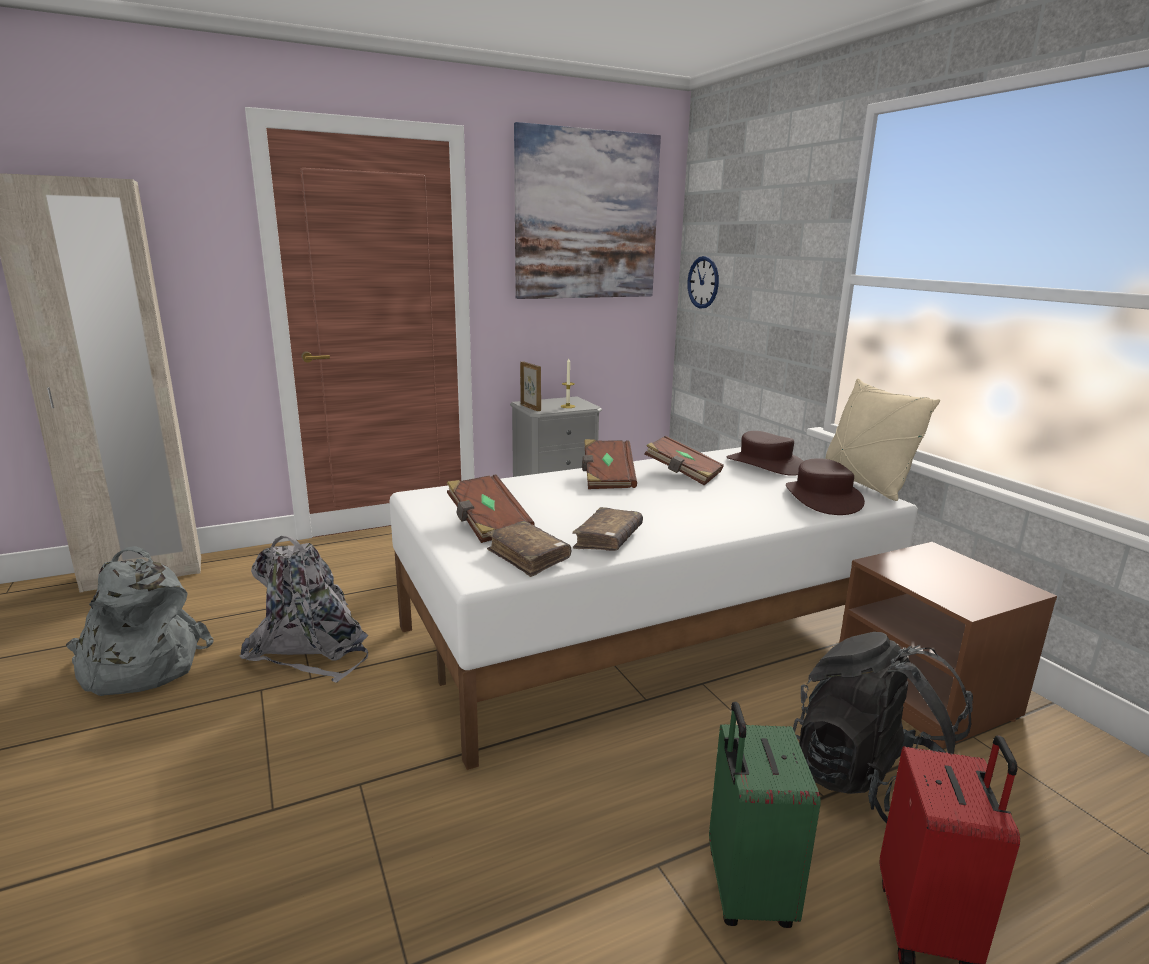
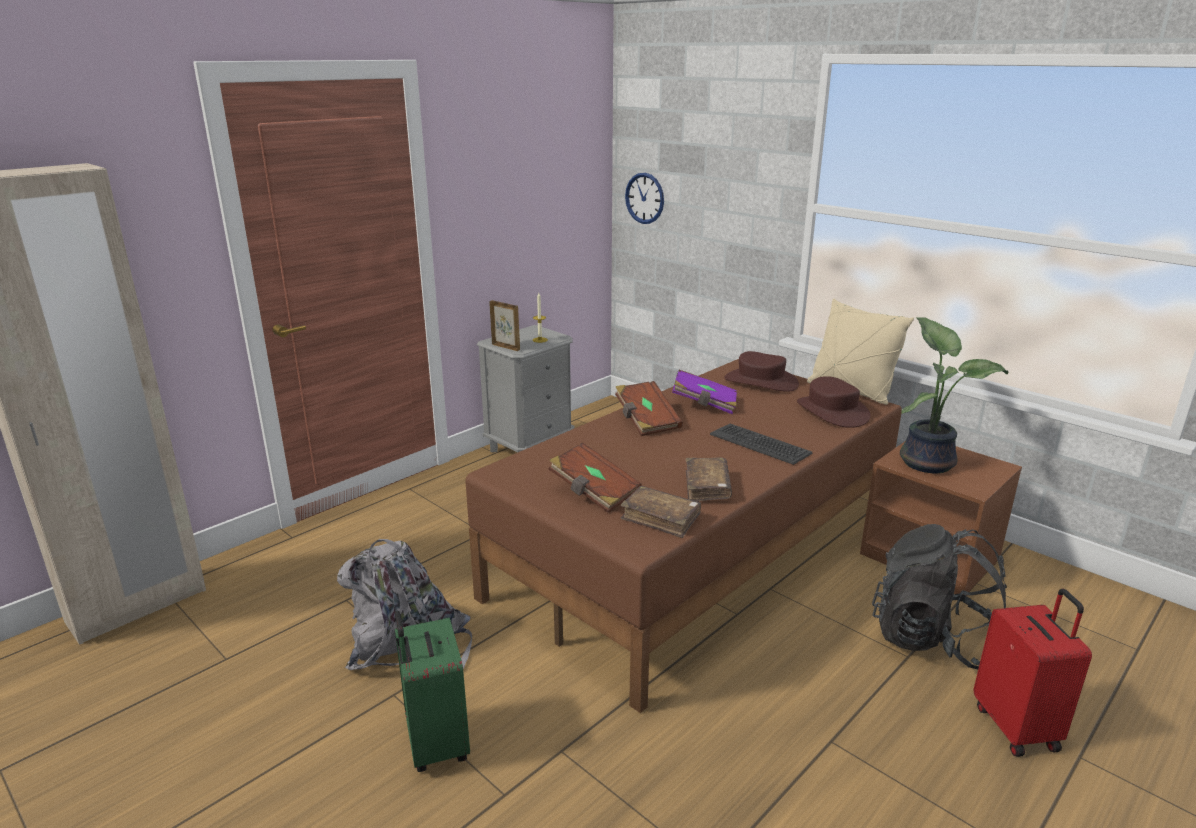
camera: 20 degrees left, 5 degrees up
(139, 666) = (240, 705): grey backpack -> none
(587, 216) = (532, 141): picture -> none
(648, 633) = (699, 554): white bed -> brown bed
(682, 474) = (704, 404): brown book -> purple book
(708, 513) = (760, 444): none -> keyboard
(745, 890) = (898, 739): green suitcase -> green suitcase (435, 744)
(925, 570) = (928, 462): none -> potted plant

